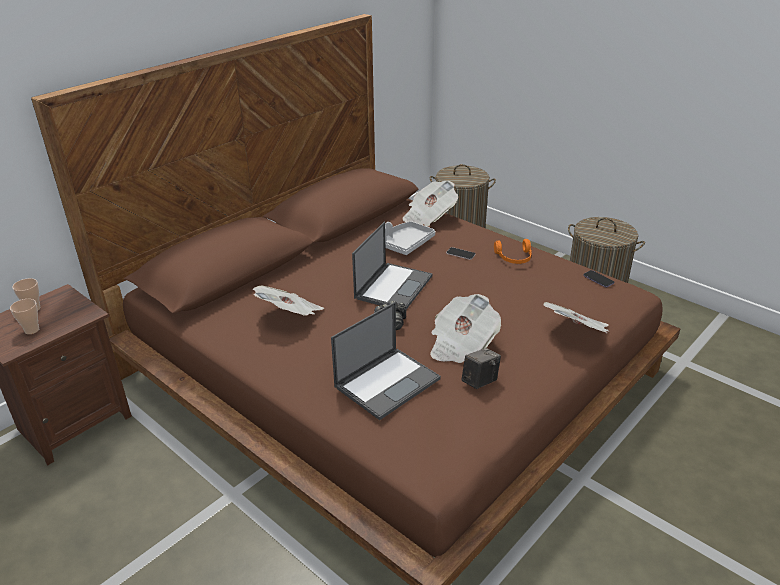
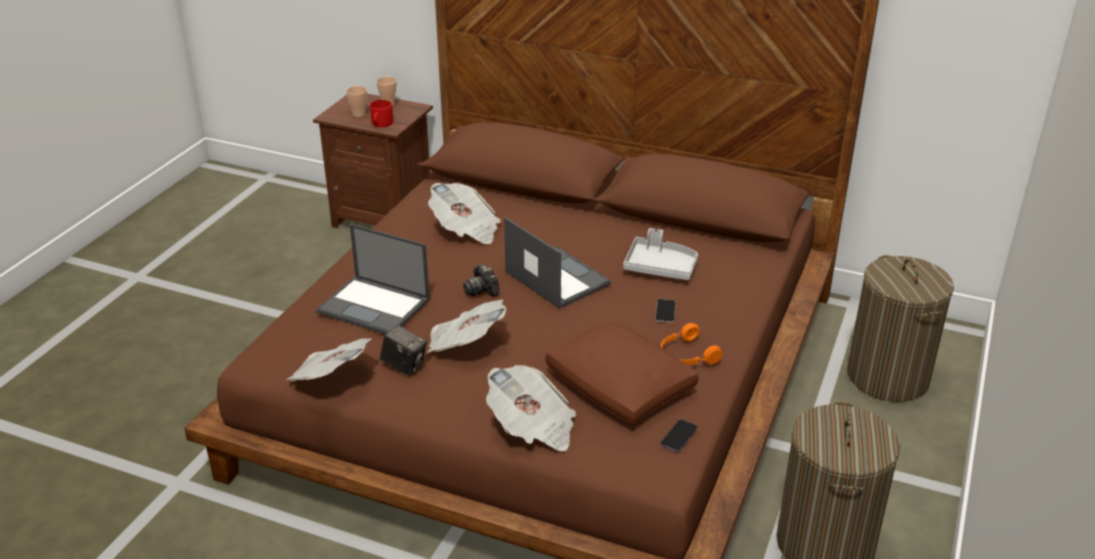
camera: 70 degrees right, 0 degrees up
(71, 319) = (381, 123): none -> red mug
(393, 286) = (556, 277): laptop -> laptop turned 135 degrees counterclockwise
(429, 217) = (746, 271): newspaper -> newspaper (331, 377)
(537, 289) = (619, 385): none -> brown pillow

